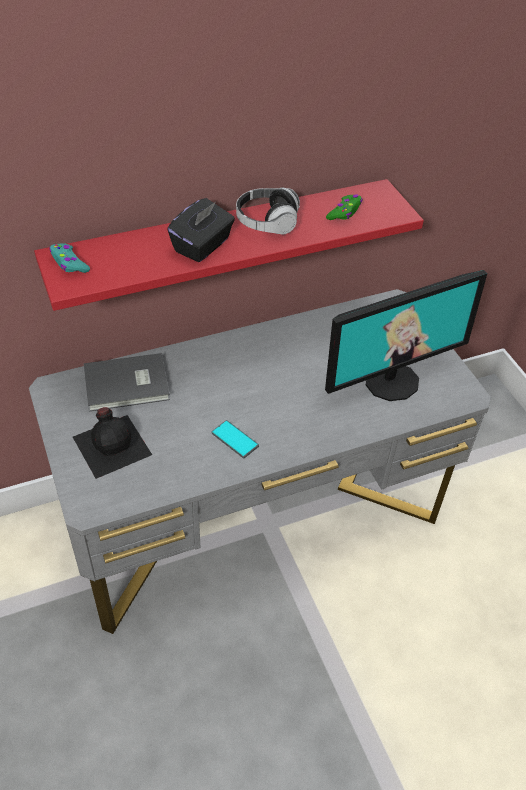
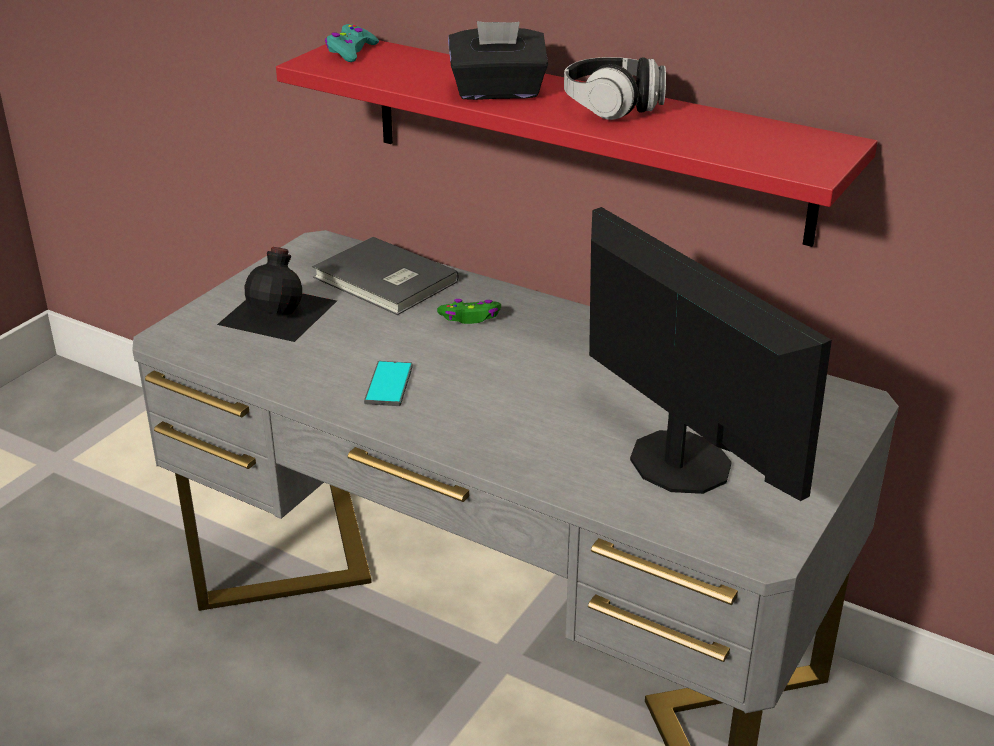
camera: 55 degrees right, 15 degrees down
(344, 212) = (733, 138): green game controller -> green game controller (470, 317)
(391, 381) = (678, 463): monitor -> monitor turned 150 degrees counterclockwise

